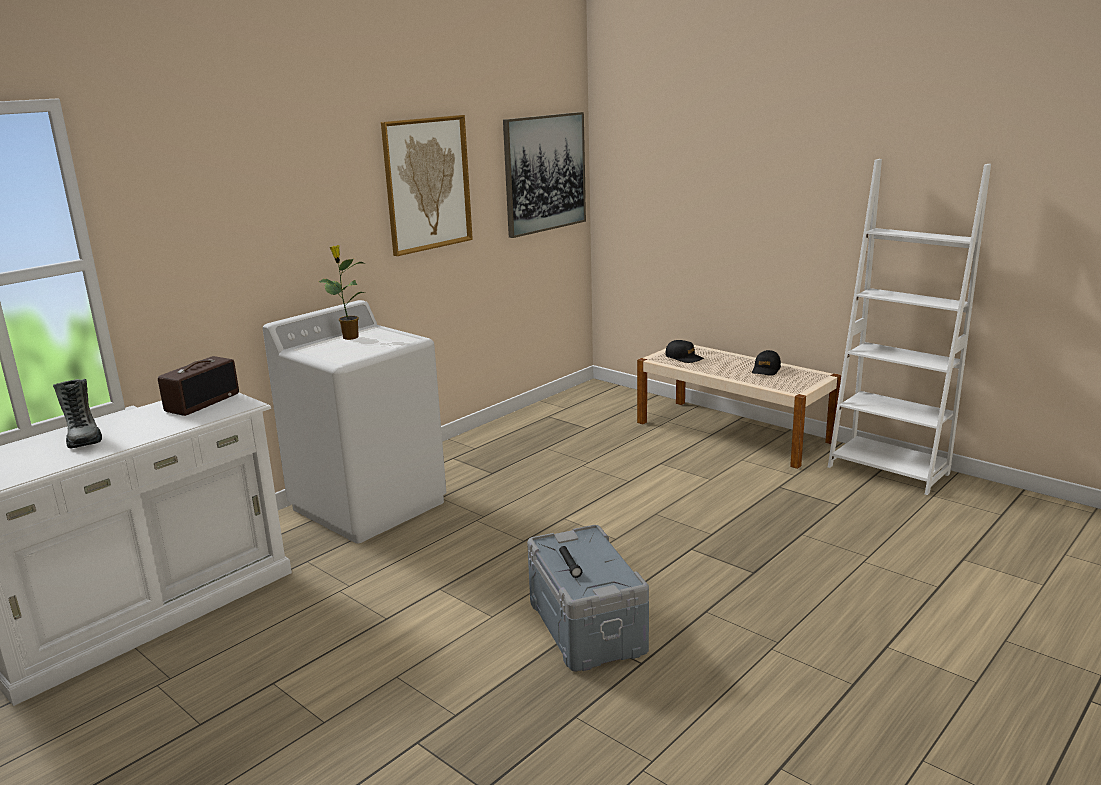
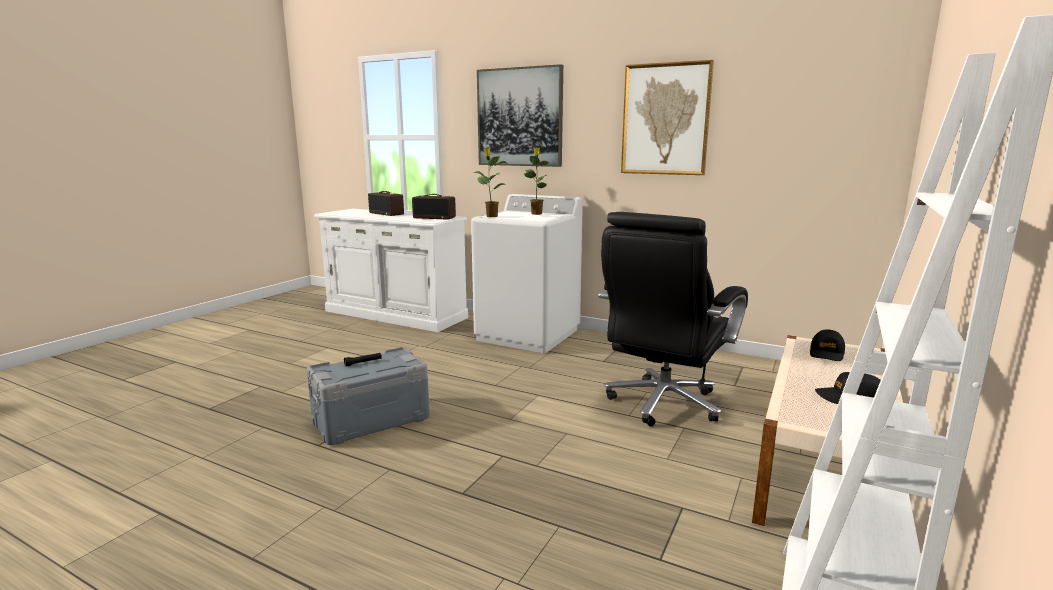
camera: 75 degrees right, 5 degrees down
(83, 437) = (387, 213): boot -> radio
(347, 358) = (491, 216): none -> potted plant
(544, 173) = (827, 125): picture -> picture (519, 117)
(617, 464) = (661, 406): none -> black office chair

